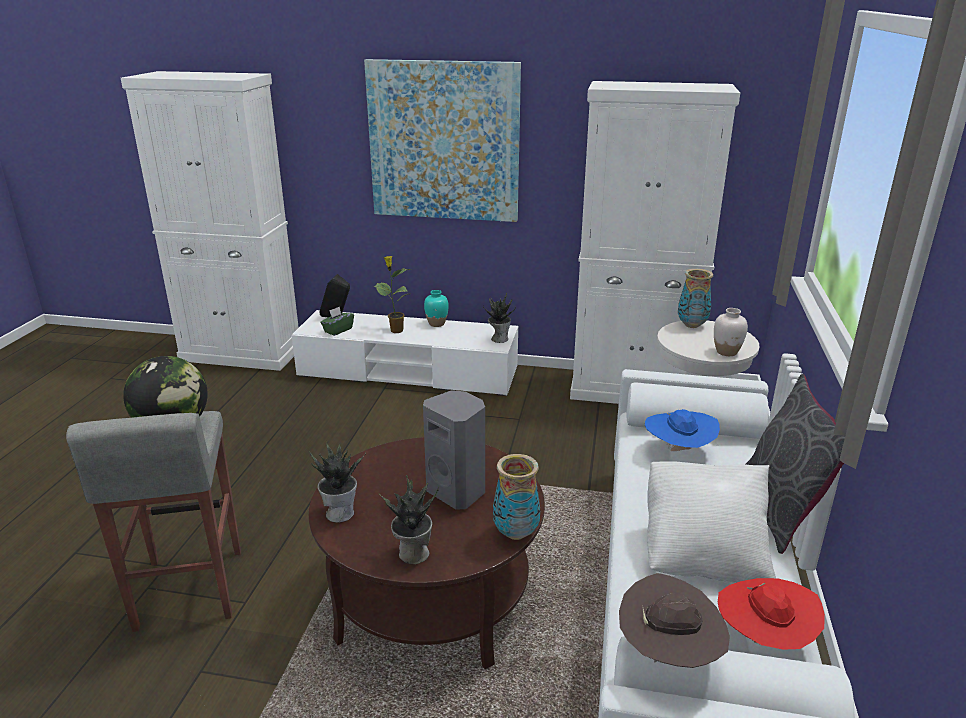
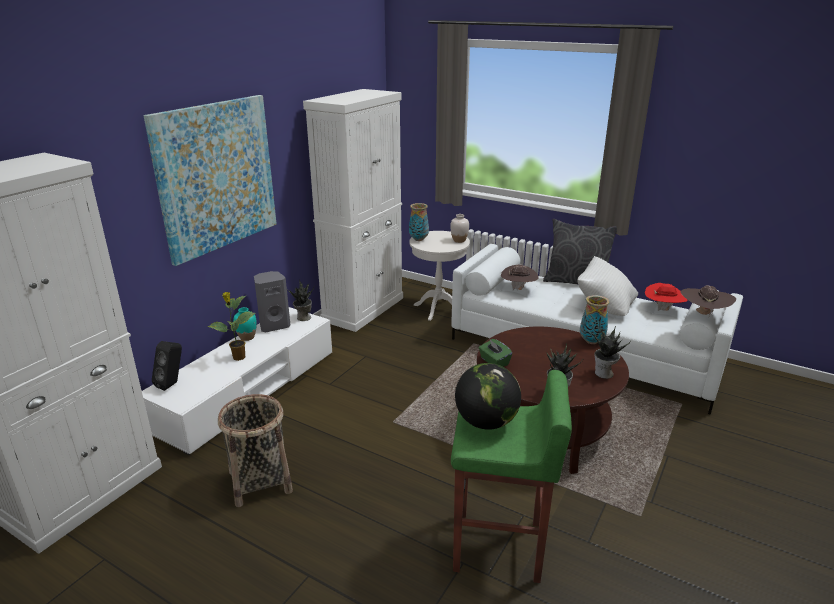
camera: 70 degrees left, 0 degrees up
(188, 590) = (499, 547): grey stool -> green stool
(270, 418) = (260, 482): none -> basket
(338, 330) = (203, 387): green tissue box -> green tissue box (494, 362)
(458, 492) = (547, 351): grey speaker -> grey speaker (274, 325)
(678, 451) = (518, 289): blue hat -> brown hat

